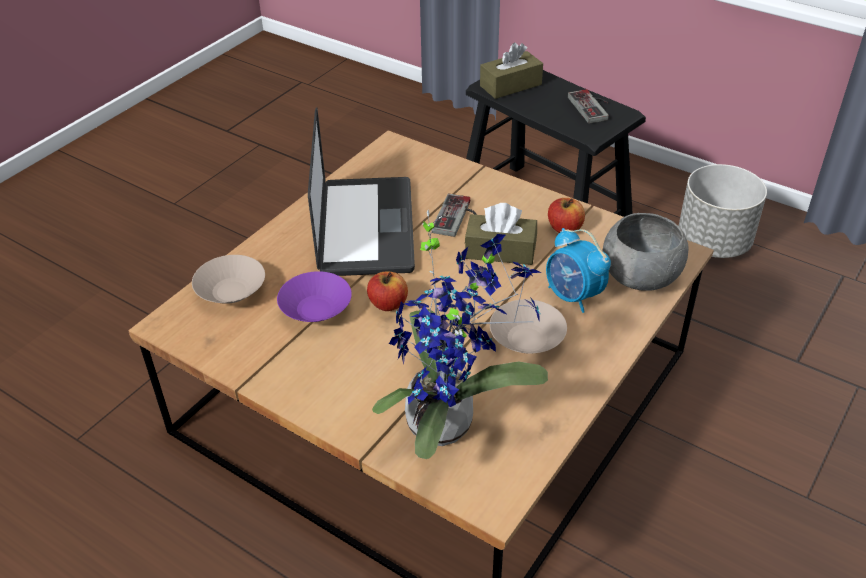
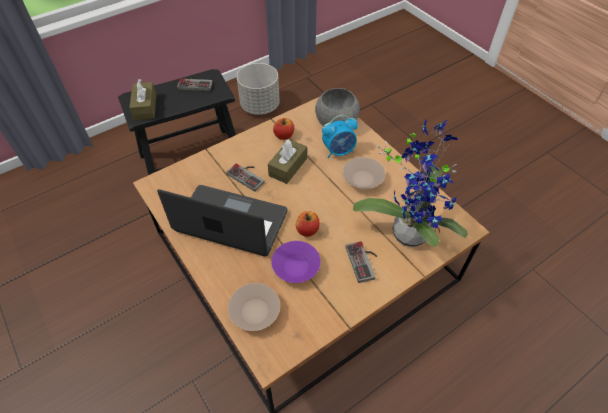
camera: 70 degrees left, 10 degrees up
(358, 380) = (364, 261): none -> game controller

